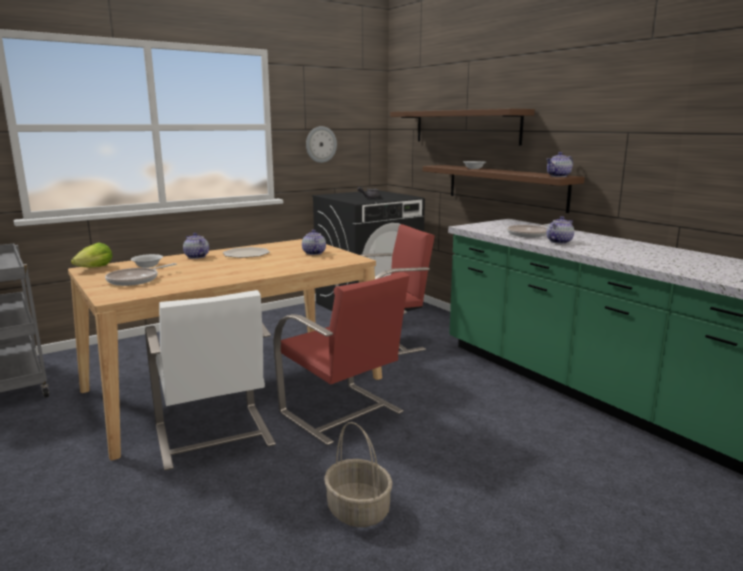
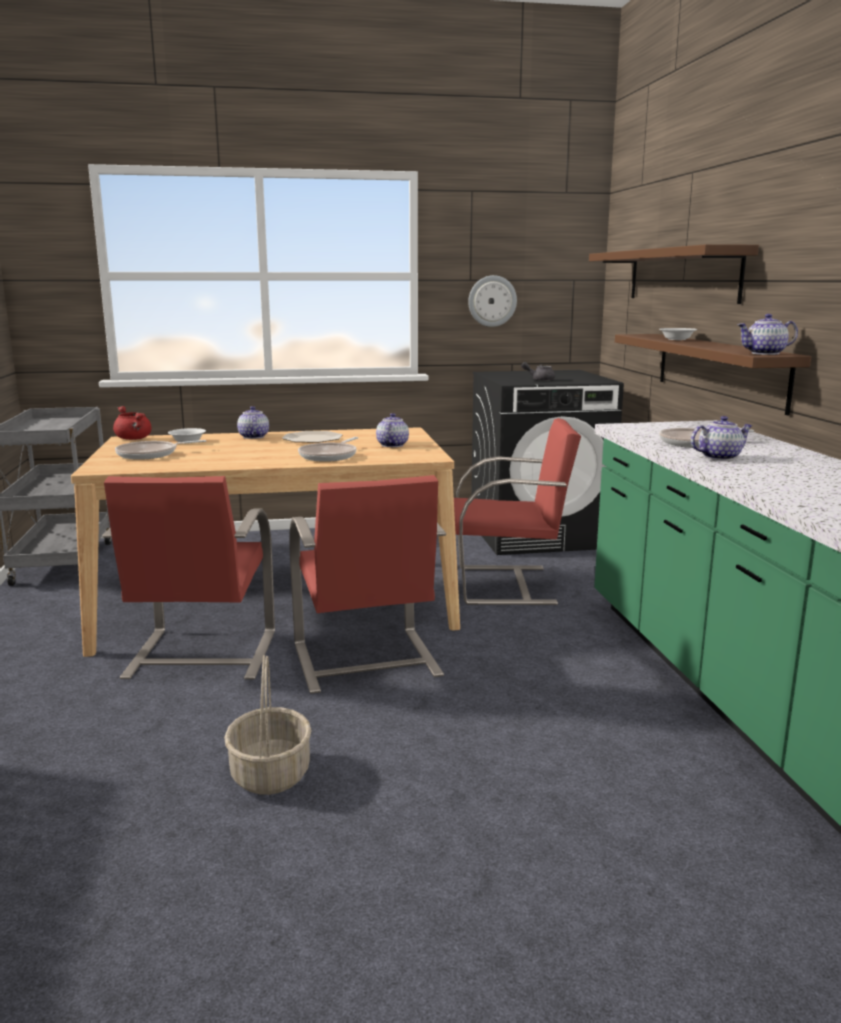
camera: 25 degrees right, 0 degrees up
(95, 268) = (134, 439): lettuce -> red cooking pot
(213, 436) = (200, 655): white chair -> red chair
(284, 266) = (330, 456): none -> frying pan

